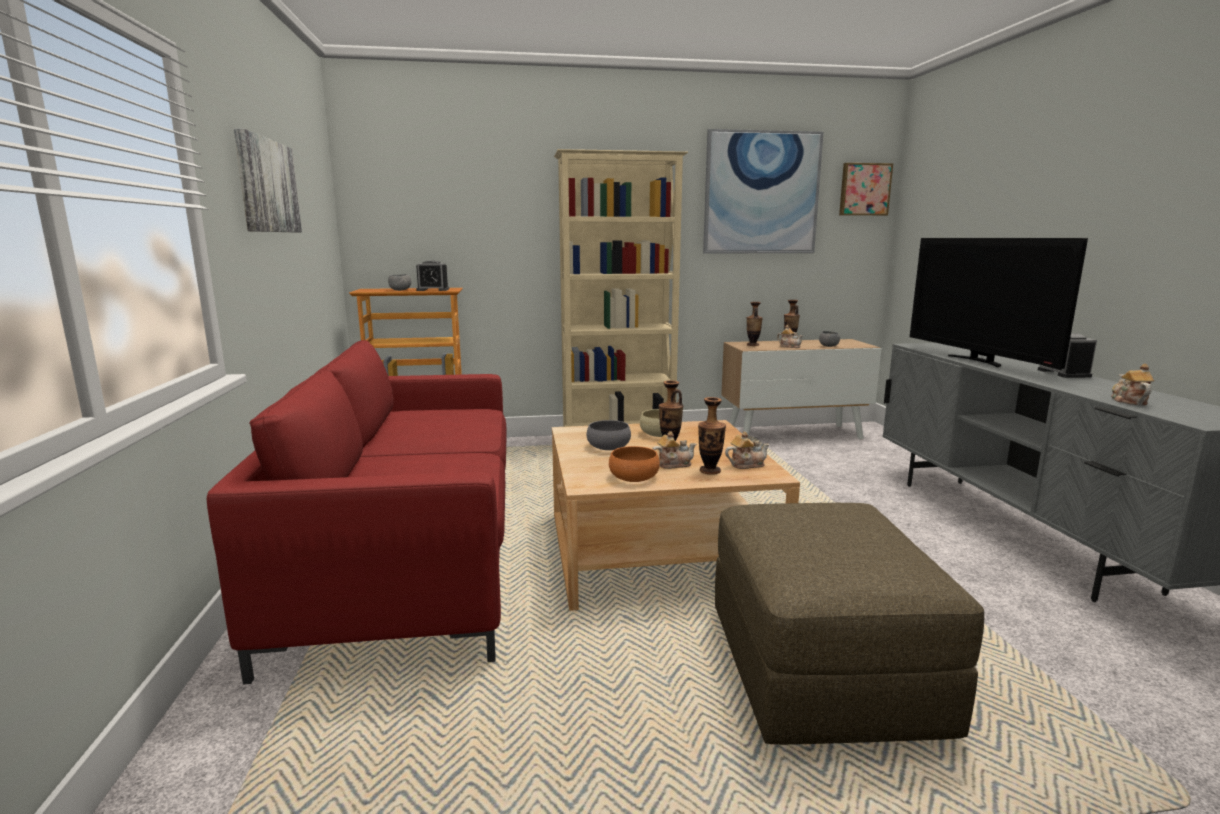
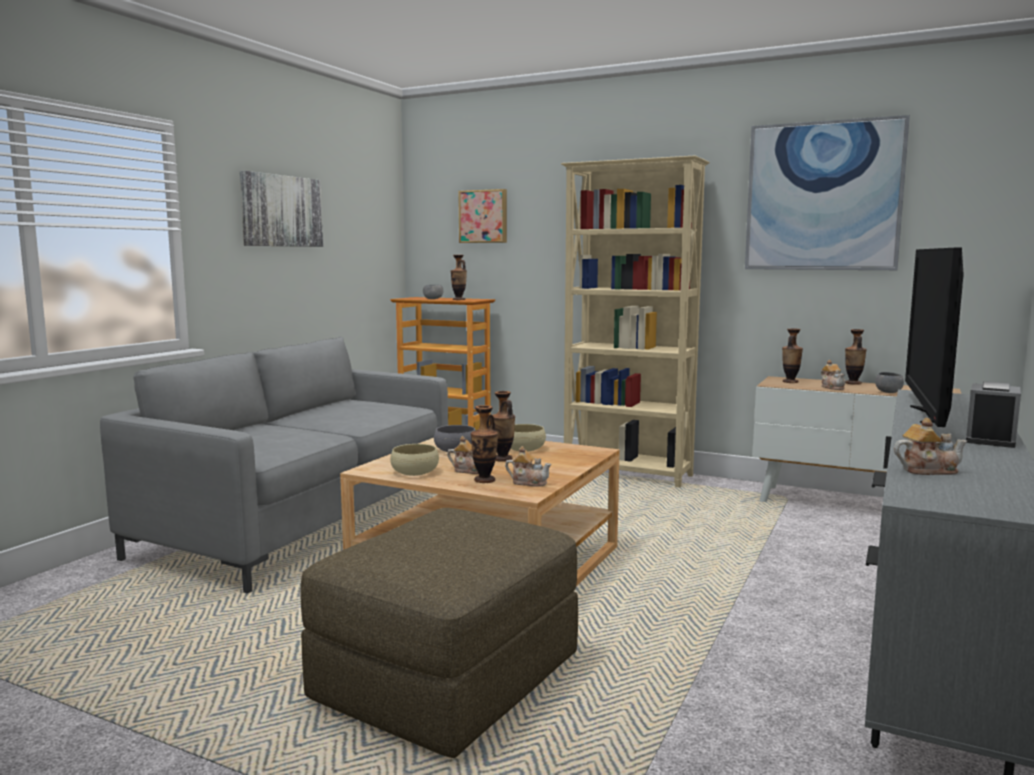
camera: 35 degrees right, 5 degrees down
(408, 563) = (301, 524): red sofa -> grey sofa
(433, 290) = (458, 299): alarm clock -> vase
(633, 477) = (414, 472): orange bowl -> beige bowl
(864, 189) = (980, 185): picture -> picture (484, 216)
(1128, 401) = (927, 470): teapot -> teapot turned 45 degrees clockwise

